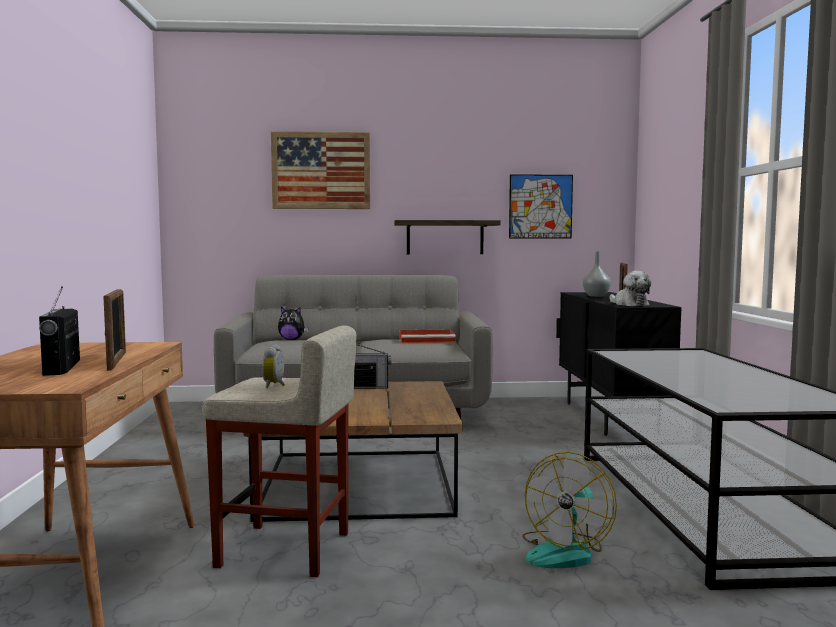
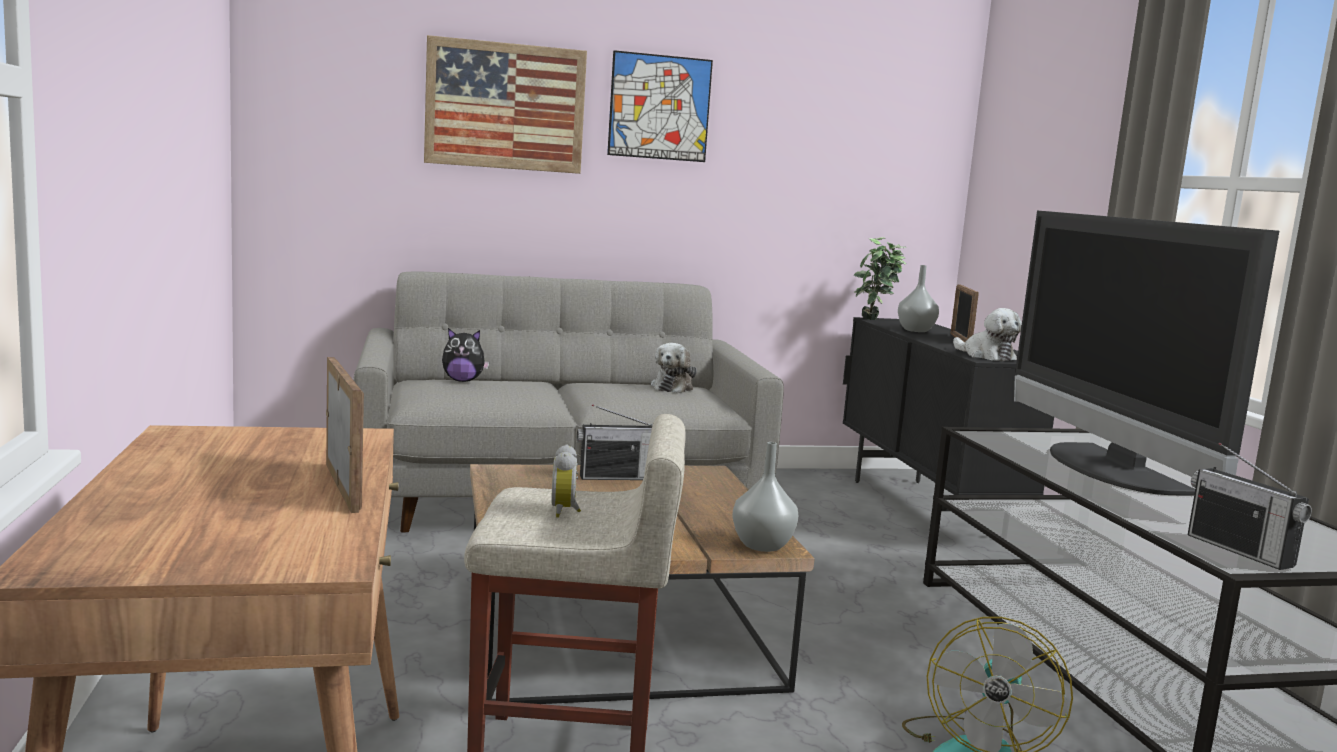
camera: 10 degrees left, 5 degrees up
(62, 368) = (265, 504): radio -> radio (1240, 551)
(427, 339) = (673, 387): red tray -> plush toy
(431, 418) = (762, 546): none -> grey vase
(445, 237) = (691, 225): shelf -> none
(540, 206) = (834, 187): picture -> picture (659, 107)
(573, 293) = (875, 320): none -> potted plant
(687, 366) = (1107, 469): none -> television

